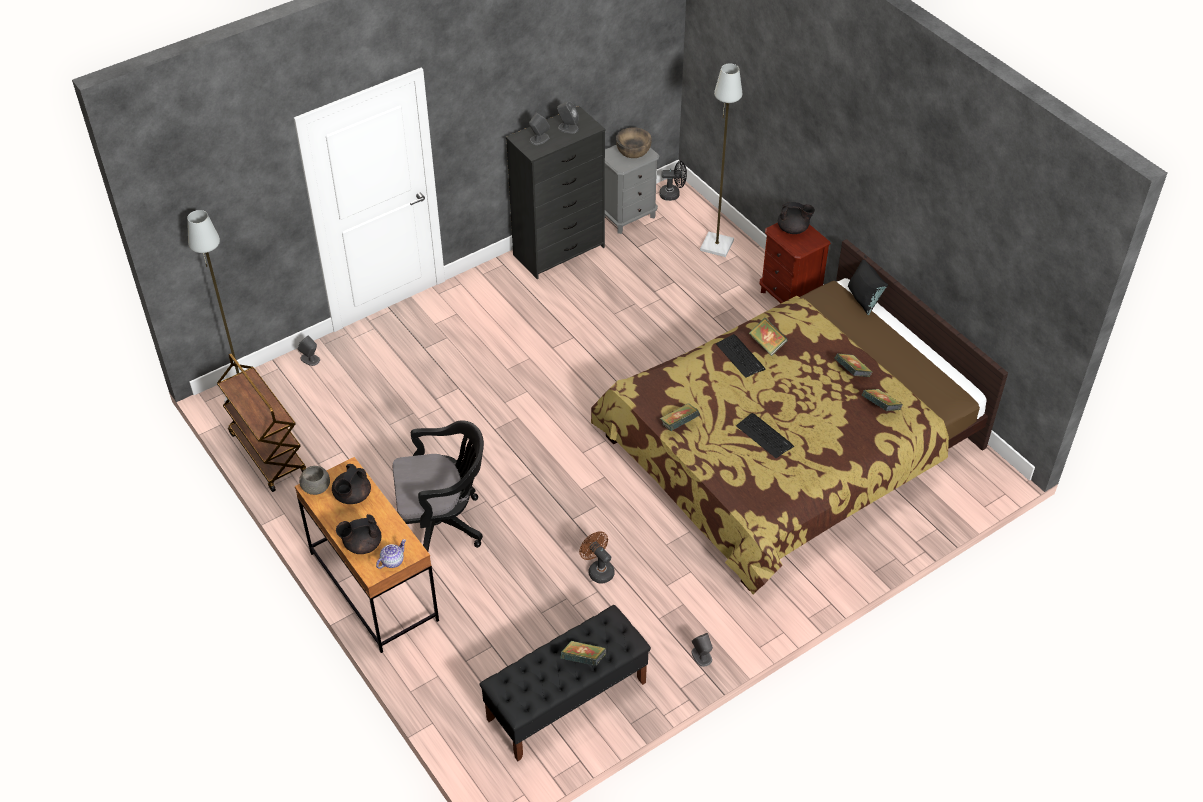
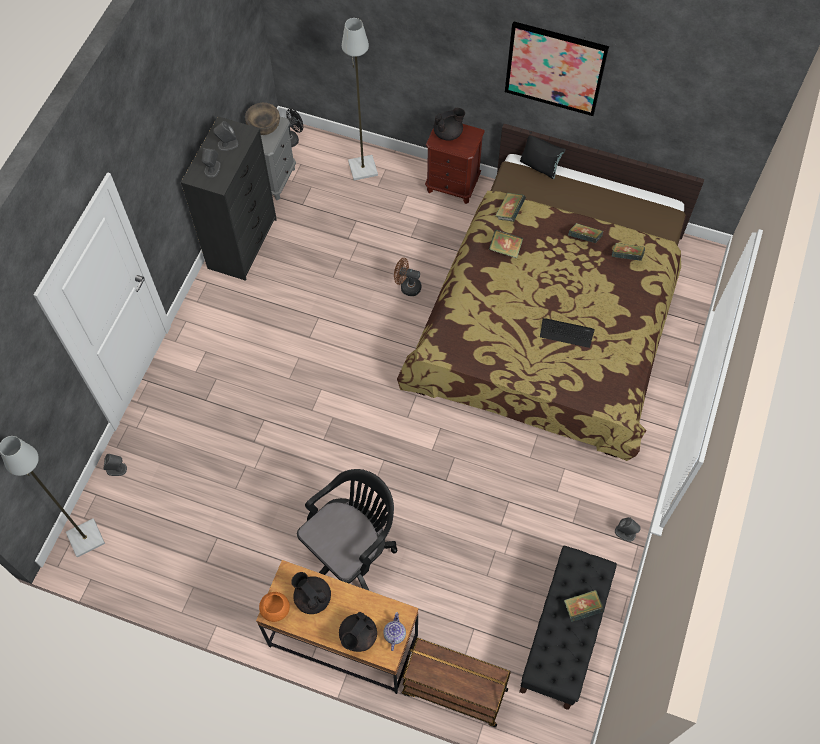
camera: 35 degrees left, 15 degrees up
(267, 453) = (155, 580): brown cart -> brown cart (453, 691)
(316, 488) = (276, 609): grey bowl -> orange bowl
(352, 496) = (312, 598): black teapot -> black teapot turned 150 degrees clockwise
(598, 570) = (499, 511): brown fan -> brown fan (407, 287)
(679, 424) = (498, 362): book -> book (509, 212)
(740, 356) = (494, 272): keyboard -> none
(894, 185) = (555, 68): none -> picture

